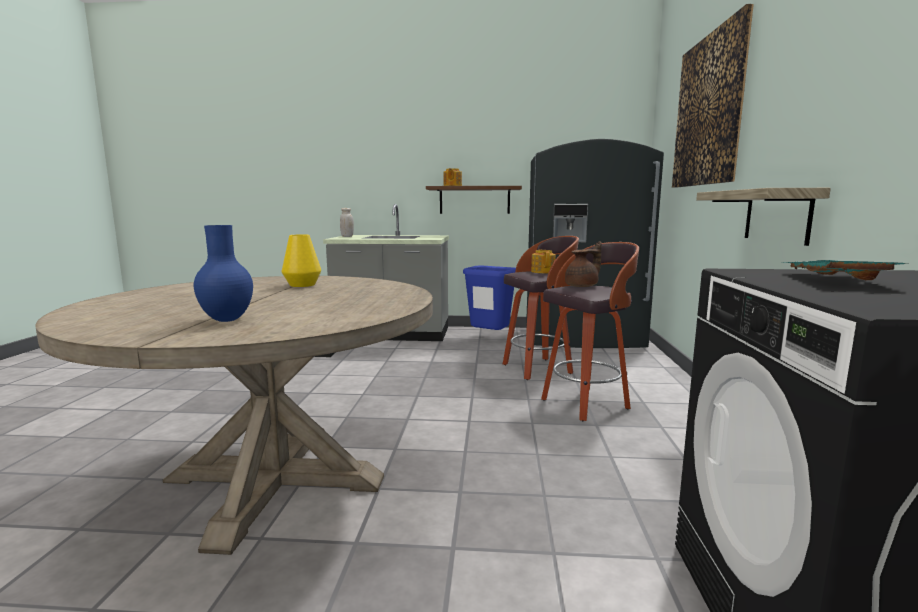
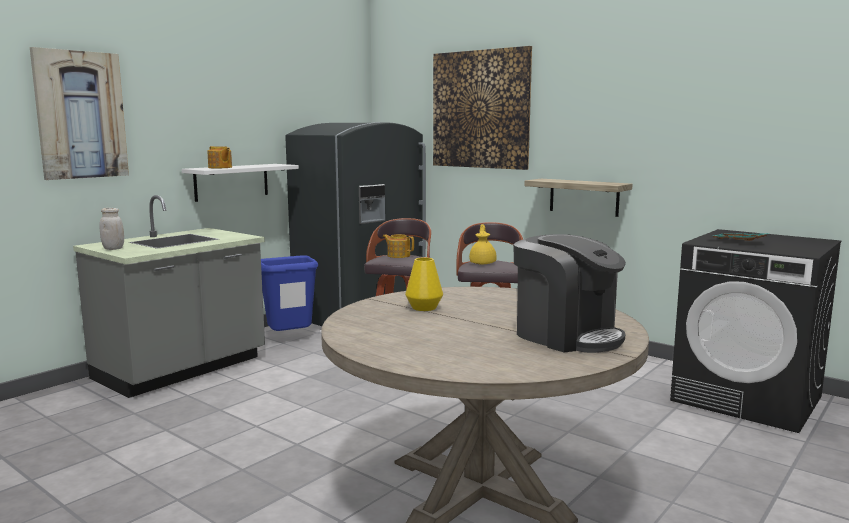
camera: 55 degrees left, 0 degrees up
(228, 320) = (566, 335): blue vase -> coffee machine
(358, 146) = (80, 115): none -> picture
(474, 200) = (231, 182): brown shelf -> white shelf
(583, 286) = (483, 263): brown teapot -> yellow teapot

